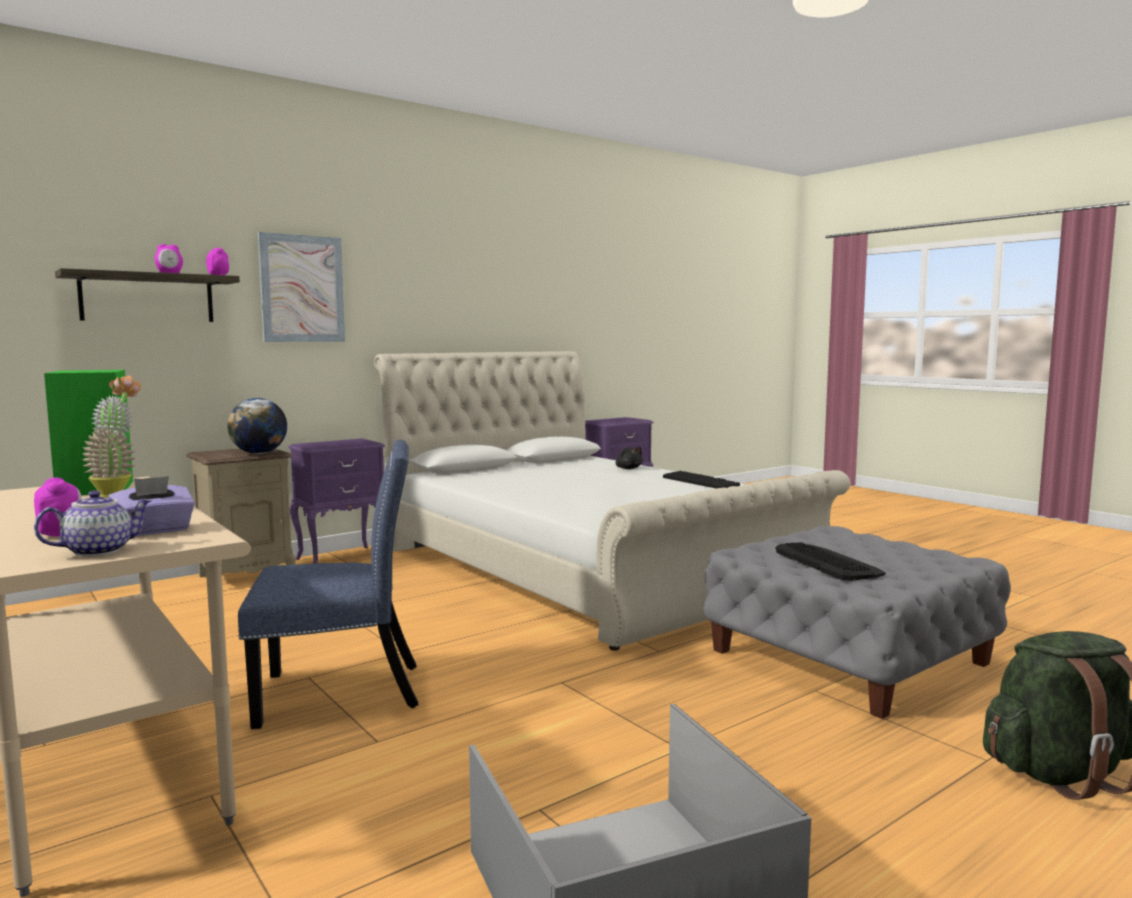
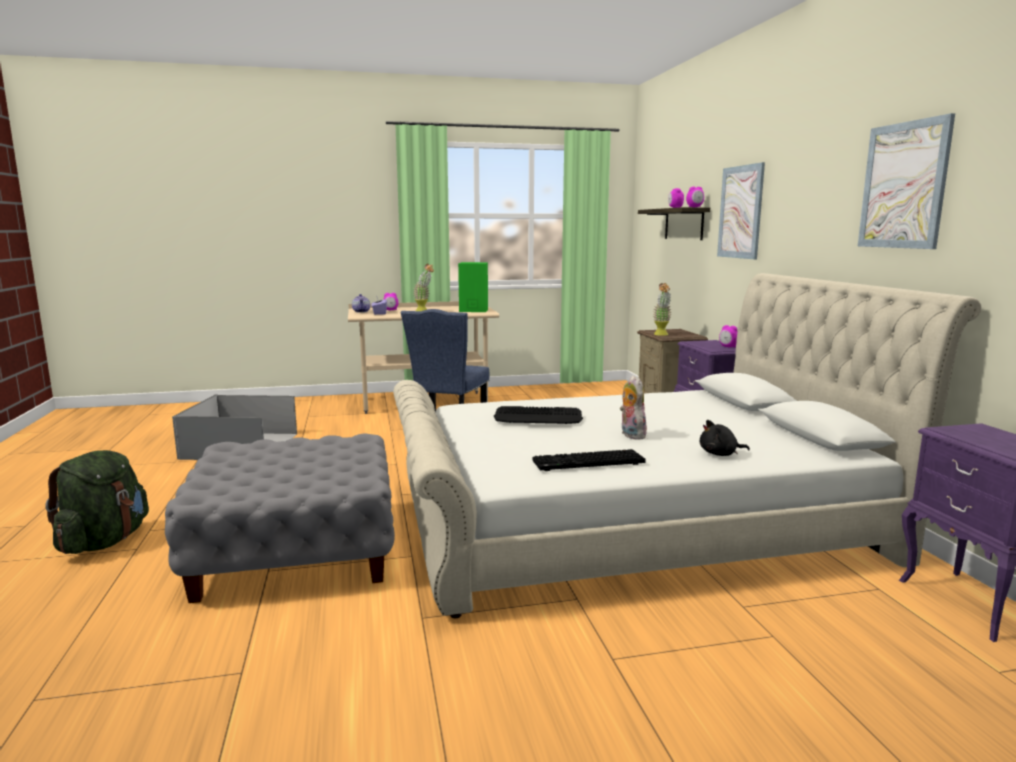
camera: 115 degrees right, 5 degrees up
(259, 453) = (661, 335): globe -> potted plant
(346, 441) = (728, 347): none -> alarm clock
(505, 282) = (903, 185): none -> picture
(618, 480) = (630, 435): none -> plush toy
(827, 562) = (295, 452): keyboard -> keyboard (538, 417)

